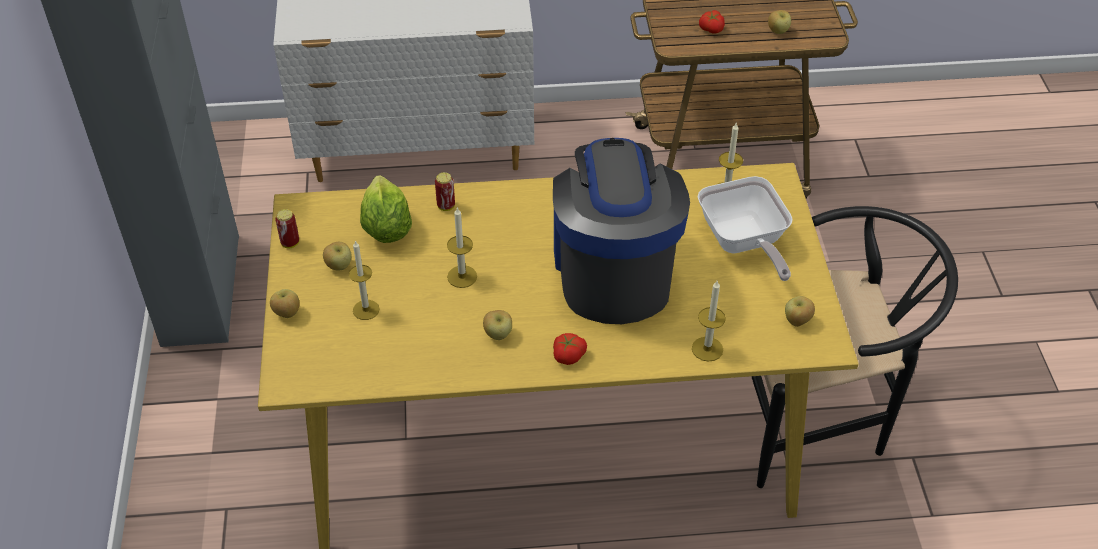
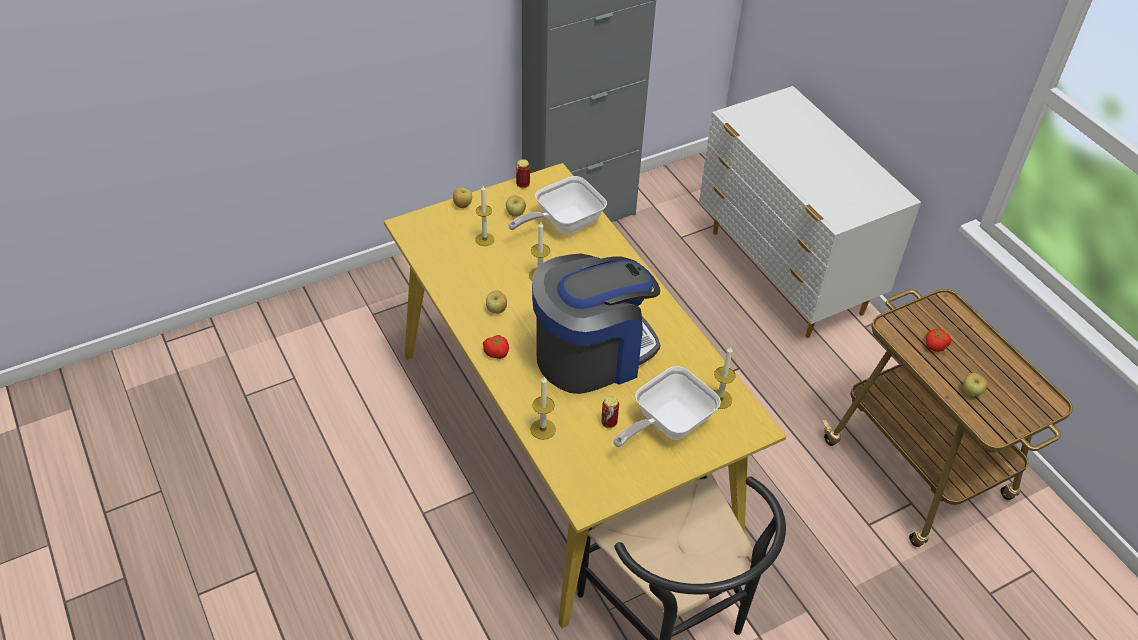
camera: 65 degrees right, 0 degrees up
(386, 228) = (563, 224): lettuce -> frying pan
(446, 206) = (602, 245): can -> can (609, 423)
(797, 321) = (601, 479): apple -> none

